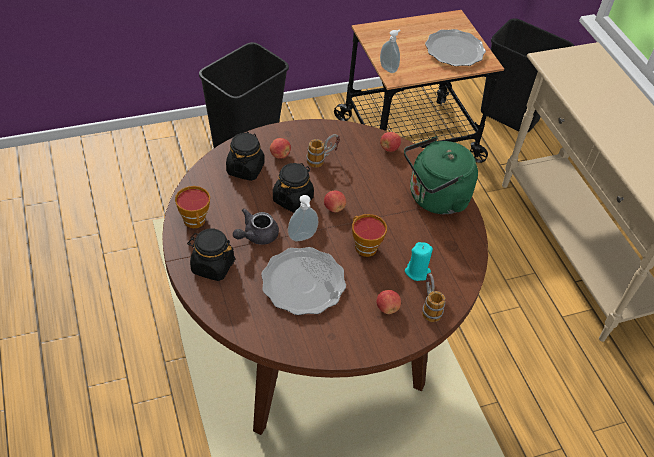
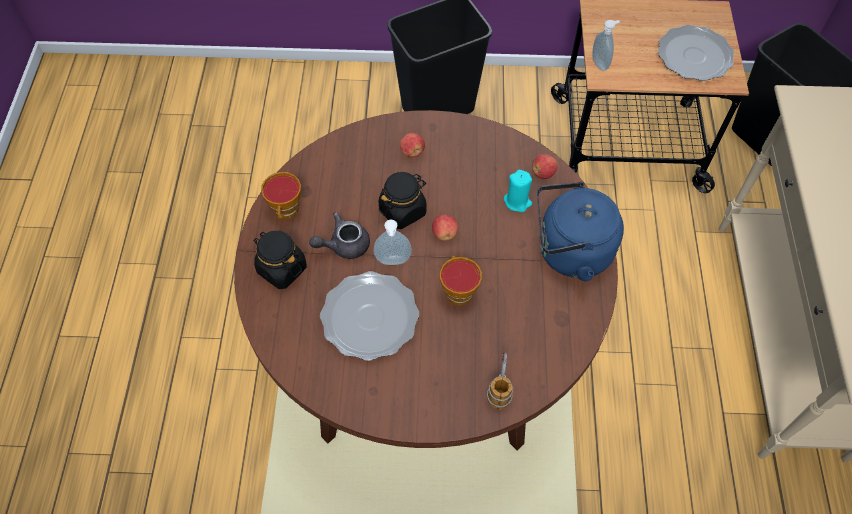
camera: 25 degrees right, 10 degrees up
(245, 169) = (366, 160): black jar -> none
(322, 159) = (458, 168): mug -> none
(387, 308) = (450, 375): apple -> none
(417, 272) = (505, 340): turquoise candle -> turquoise candle (517, 201)
(435, 198) = (569, 252): green kettle -> blue kettle

